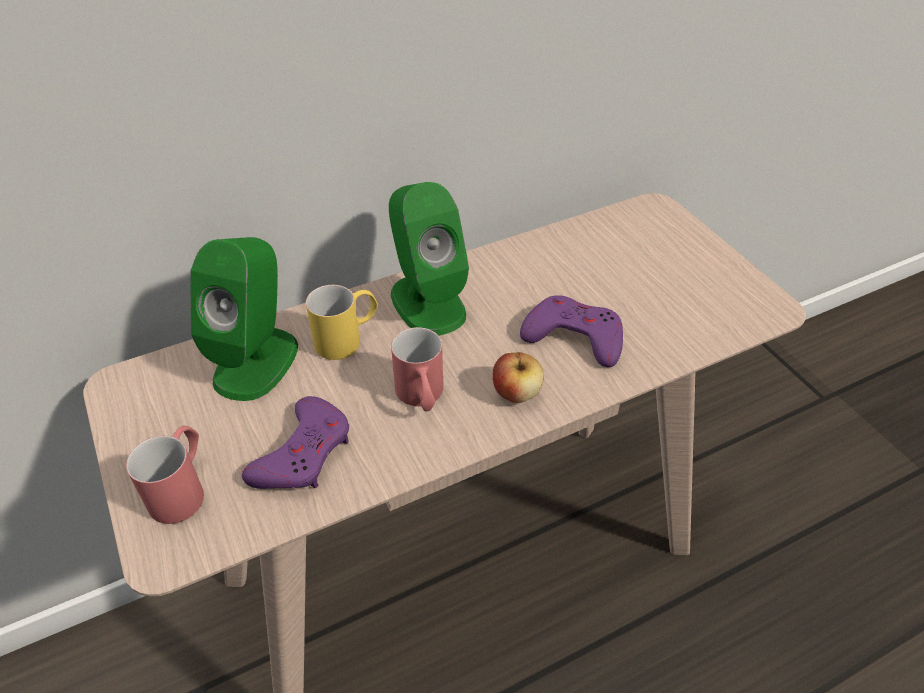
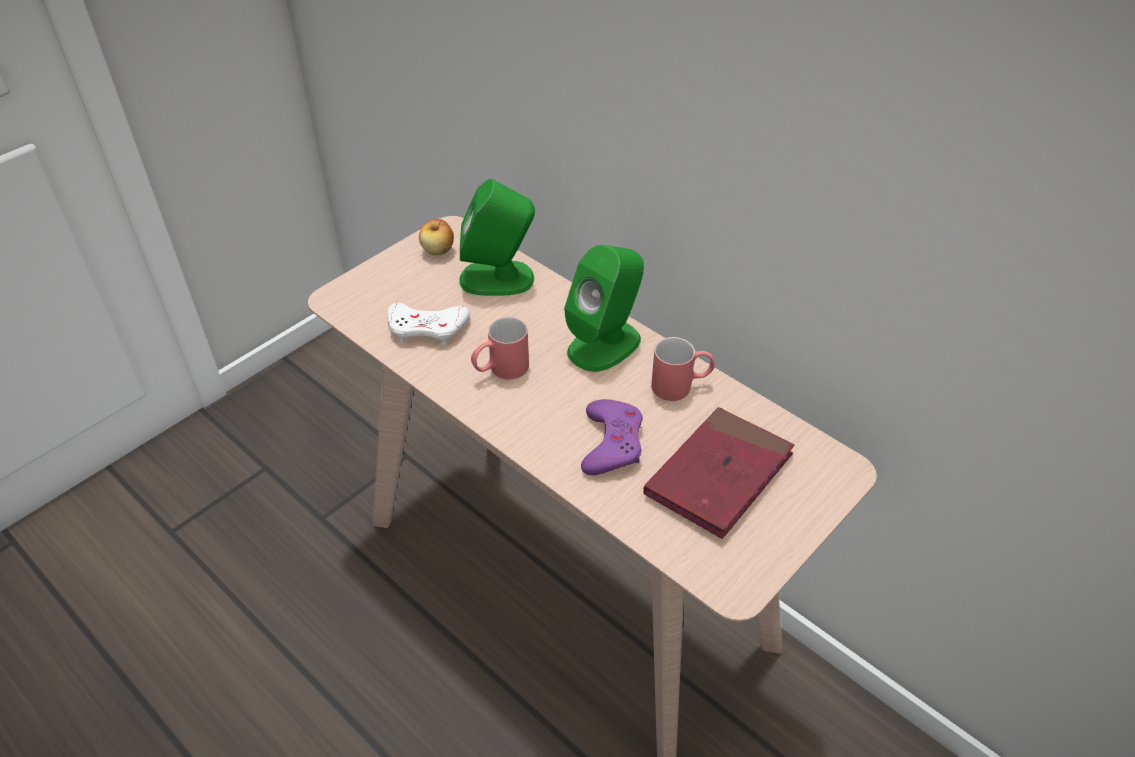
camera: 70 degrees right, 0 degrees up
(183, 488) = (381, 287): red mug -> red mug (681, 386)
(303, 453) = (427, 328): purple game controller -> white game controller
(347, 338) = (542, 314): yellow mug -> none
(516, 393) = (529, 421): apple -> apple (438, 250)
(640, 278) = (718, 475): none -> red book

